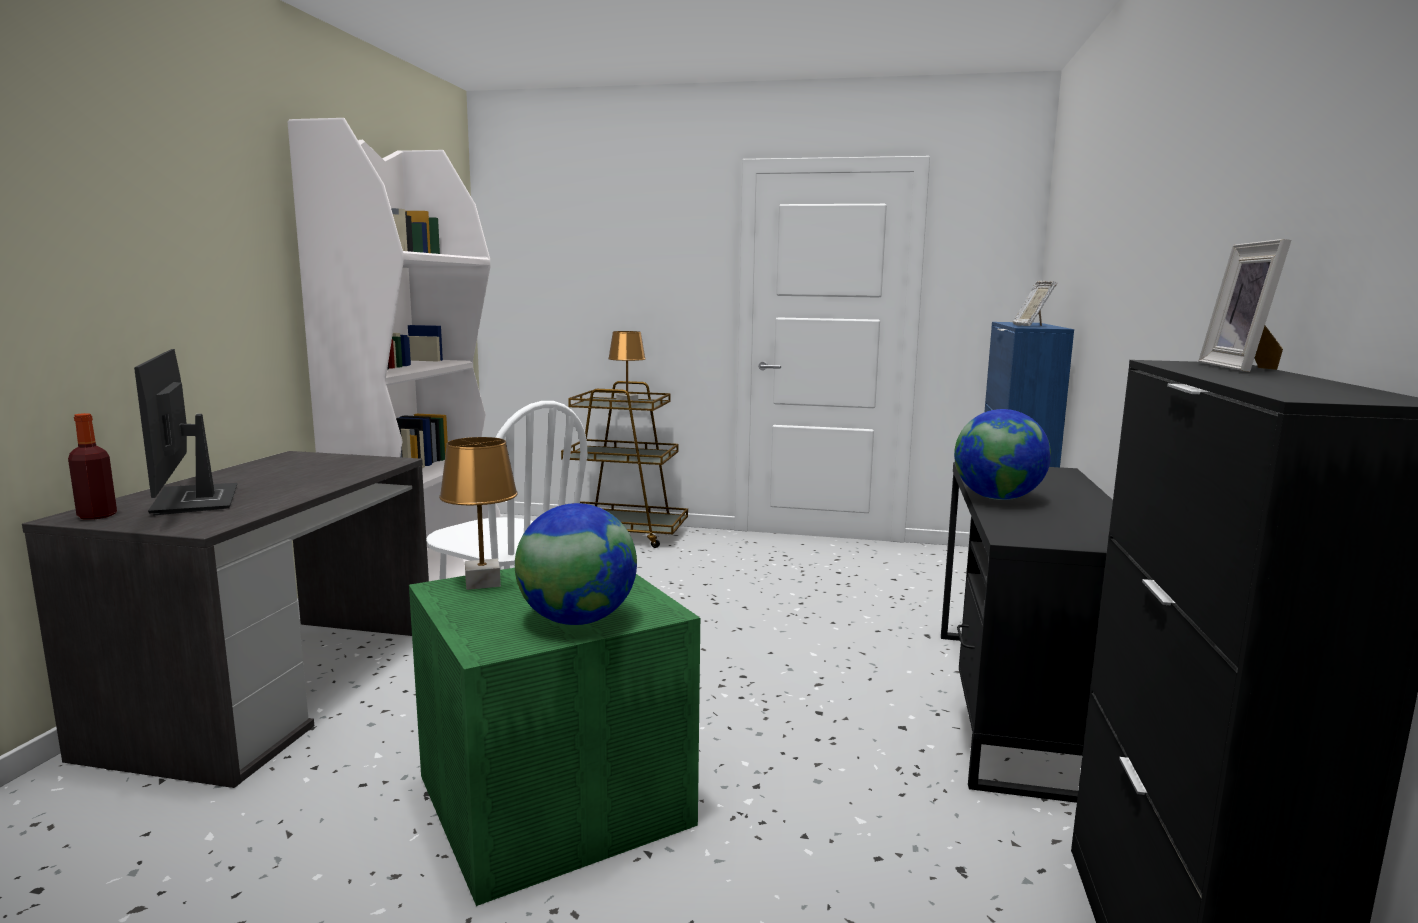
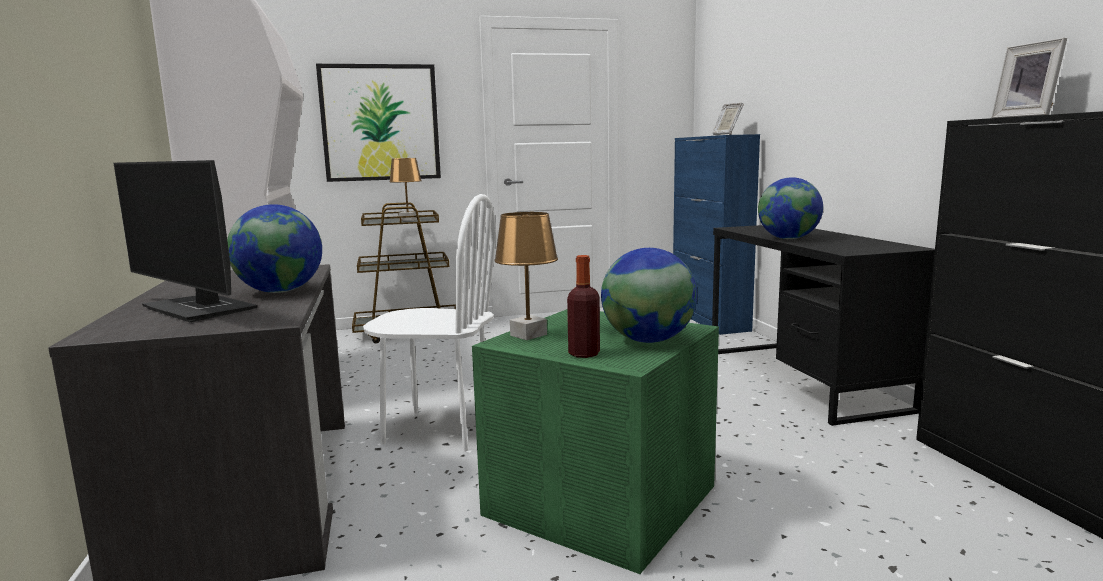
camera: 25 degrees left, 0 degrees up
(97, 516) = (125, 330): bottle -> bottle (584, 354)
(296, 490) = (280, 291): none -> globe
(619, 288) = (380, 123): none -> picture

